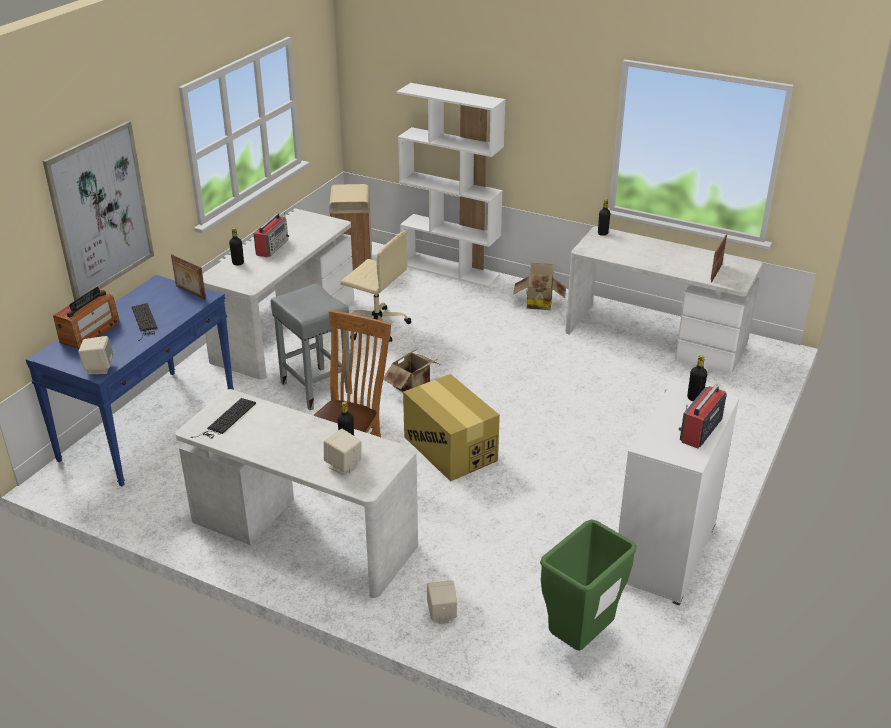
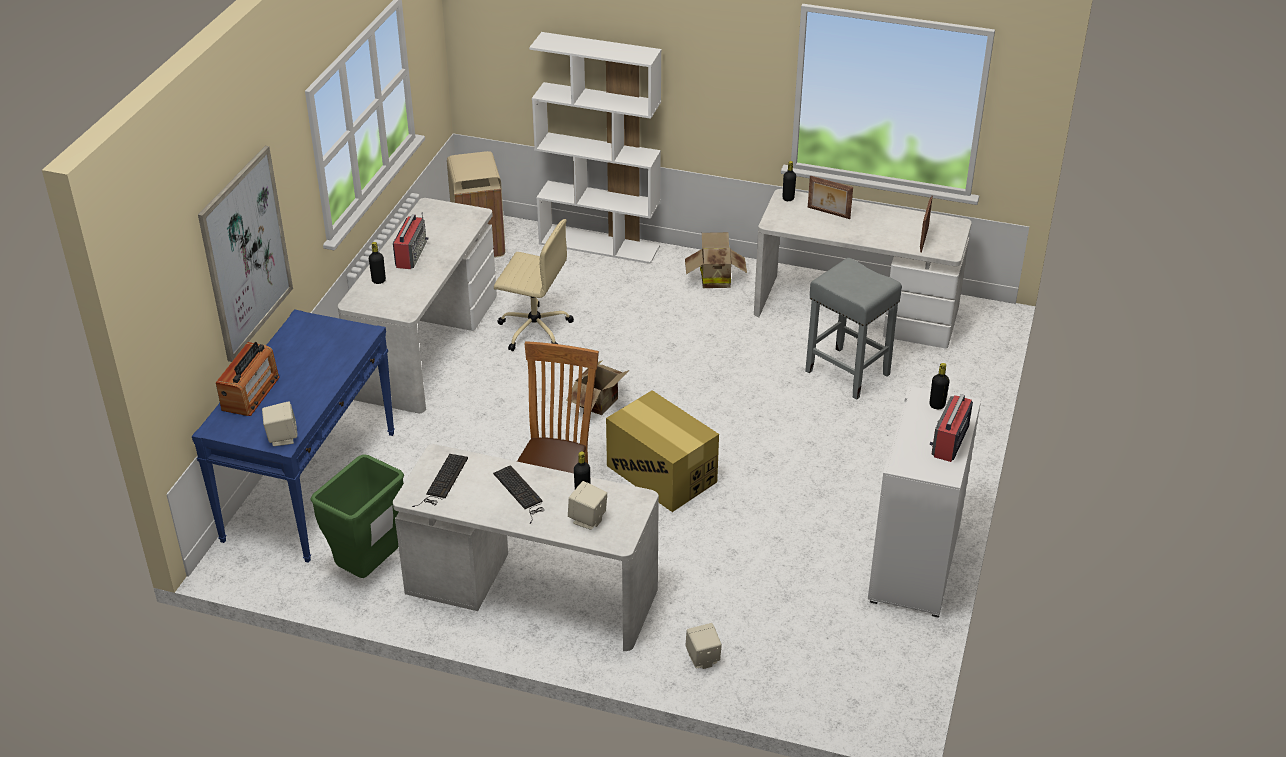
camera: 10 degrees left, 5 degrees up
(144, 321) = (307, 372): keyboard -> keyboard (520, 493)
(190, 292) = (345, 329): picture frame -> picture frame (828, 213)
(315, 387) = (487, 417): grey stool -> grey stool (846, 372)
(579, 639) = (847, 665): green trash can -> green trash can (369, 569)

